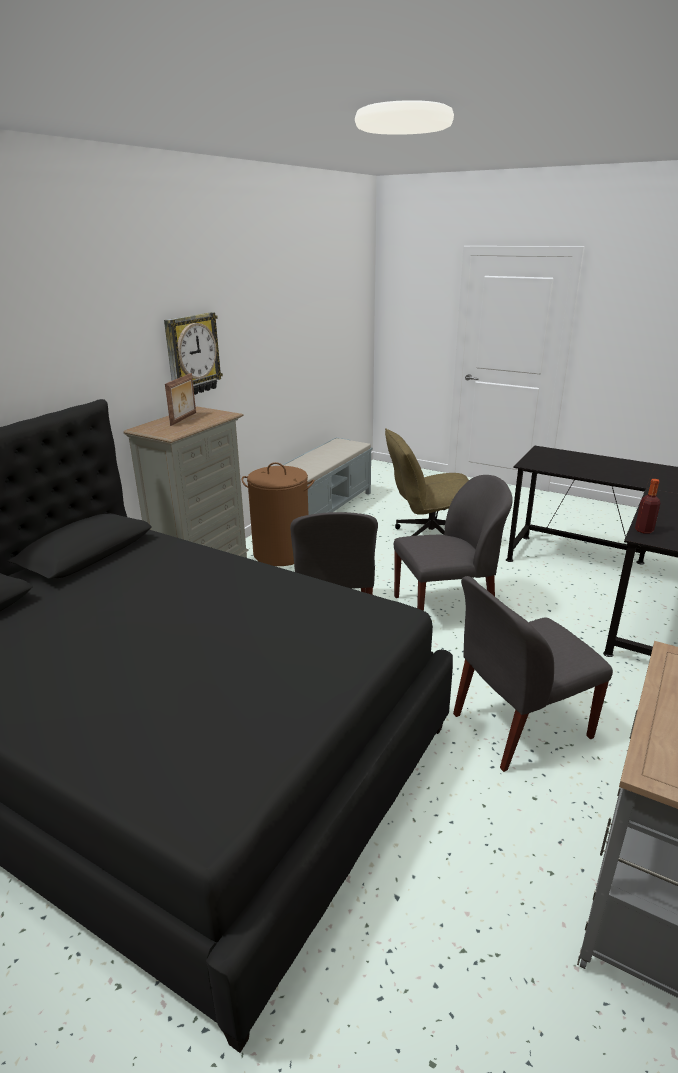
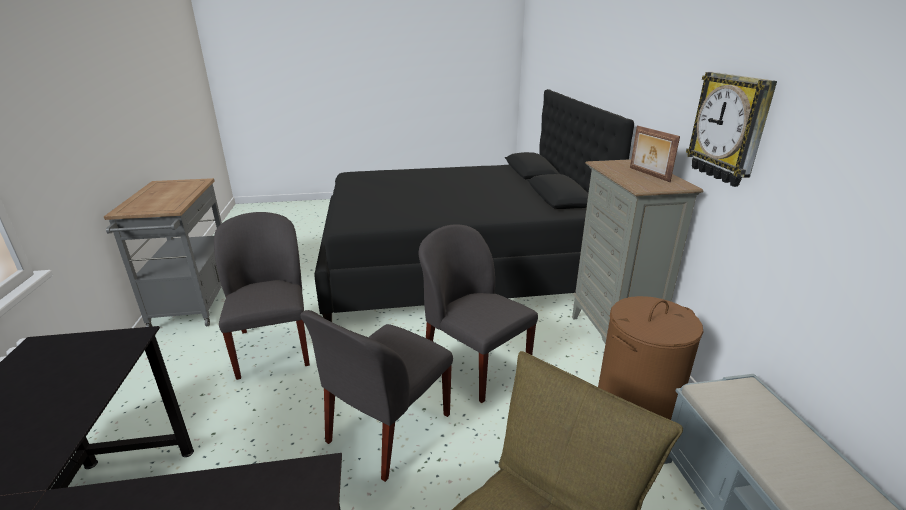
camera: 140 degrees right, 0 degrees up
(518, 726) = (274, 347): grey chair -> grey chair turned 45 degrees counterclockwise
(644, 530) = (123, 350): bottle -> none

